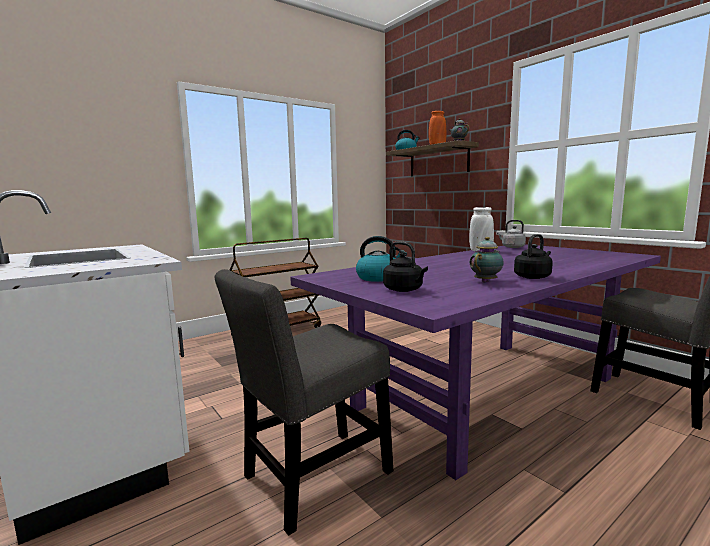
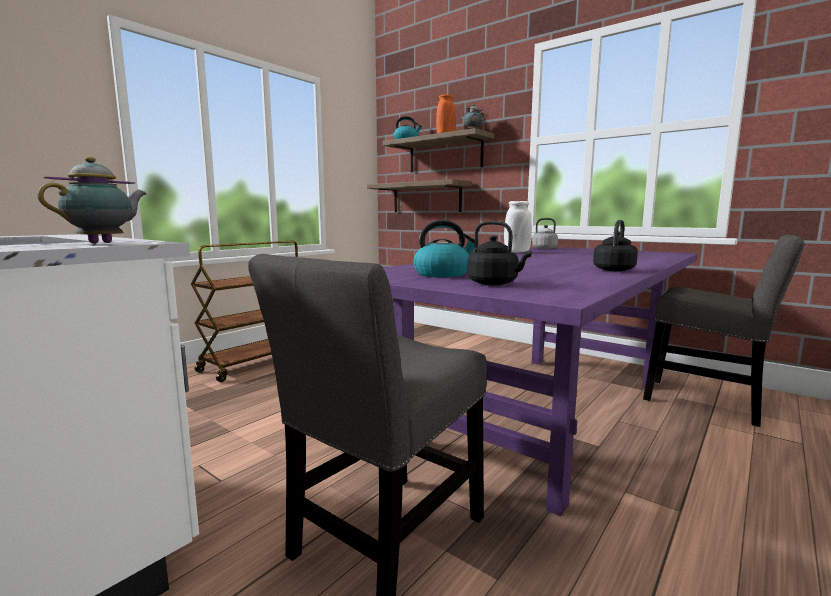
camera: 15 degrees left, 0 degrees up
(423, 198) = (426, 198): none -> shelf
(486, 281) = (573, 274): teapot -> teapot (104, 243)

